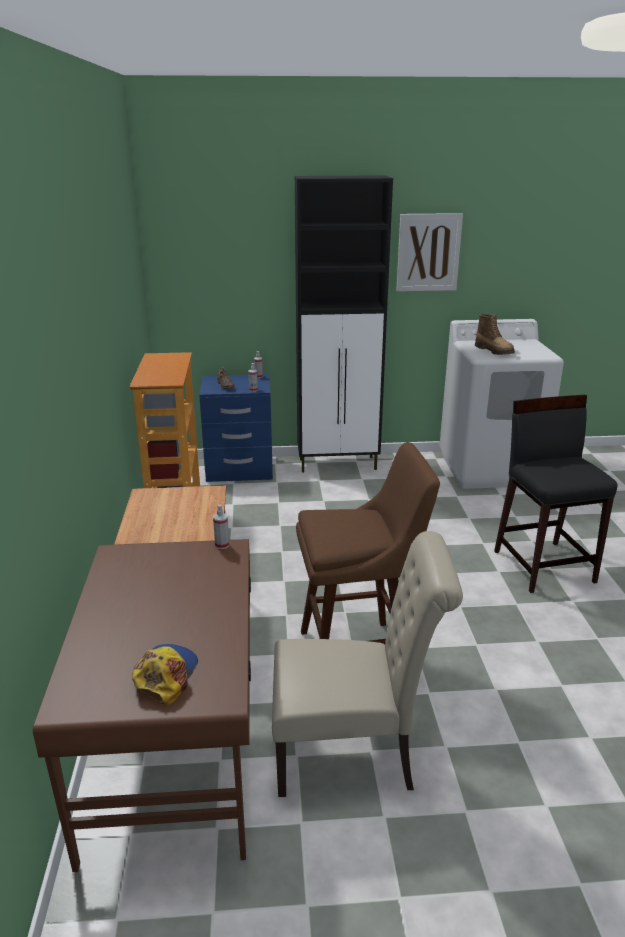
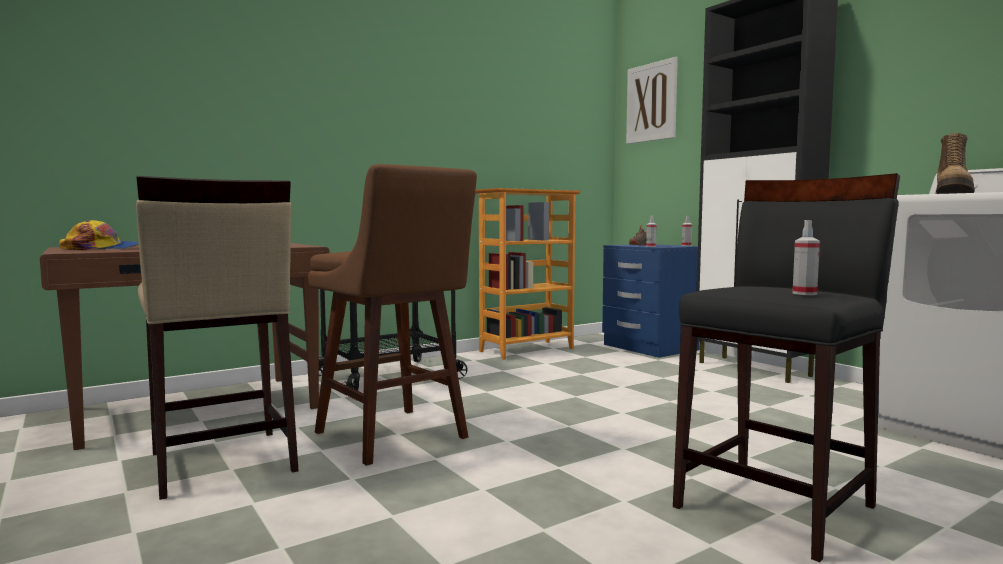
camera: 60 degrees right, 20 degrees down
(222, 545) = (308, 245): spray bottle -> spray bottle (804, 293)
(354, 755) = (221, 463): beige chair -> beige stool
(428, 252) = (908, 76): picture -> picture (651, 102)

